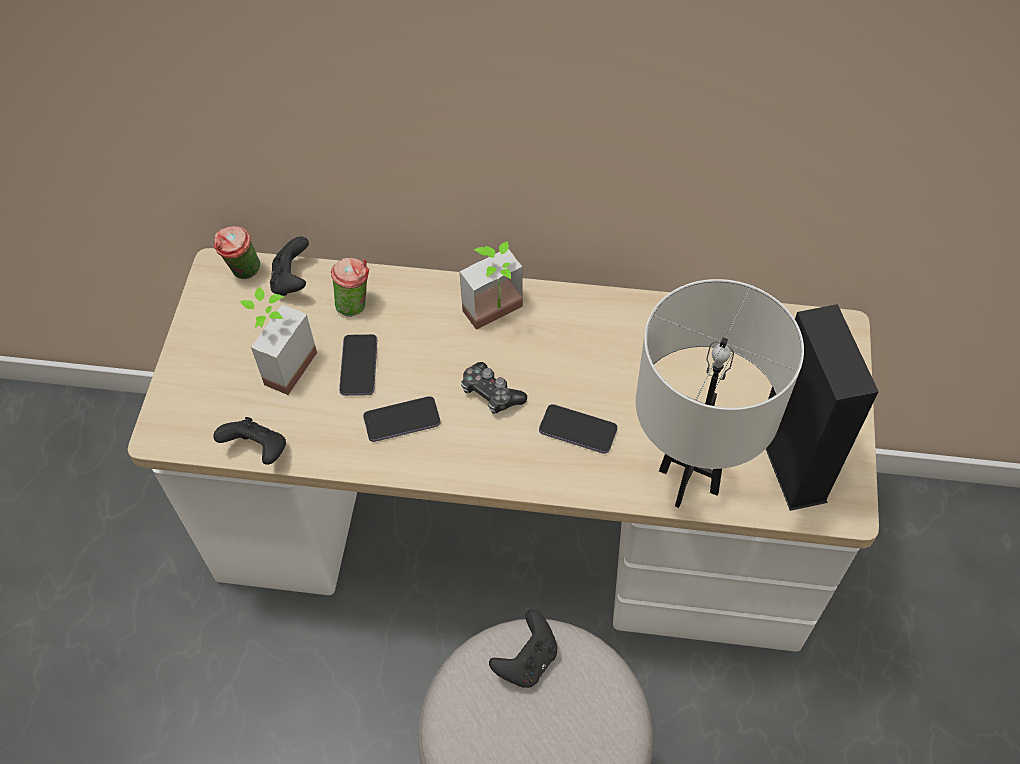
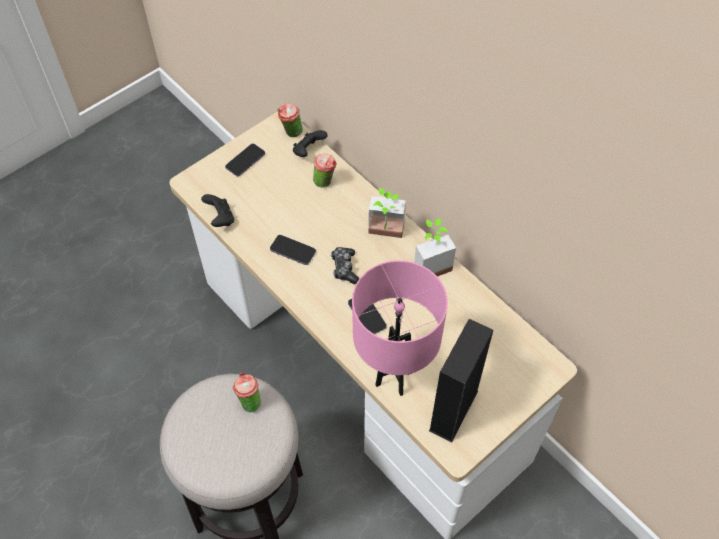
camera: 40 degrees right, 0 degrees up
(280, 364) = (266, 186): potted plant -> potted plant (429, 264)
(359, 366) = (298, 212): phone -> phone (245, 161)
(527, 660) = (249, 401): black game controller -> cup
(687, 481) = (393, 378): white table lamp -> pink table lamp

